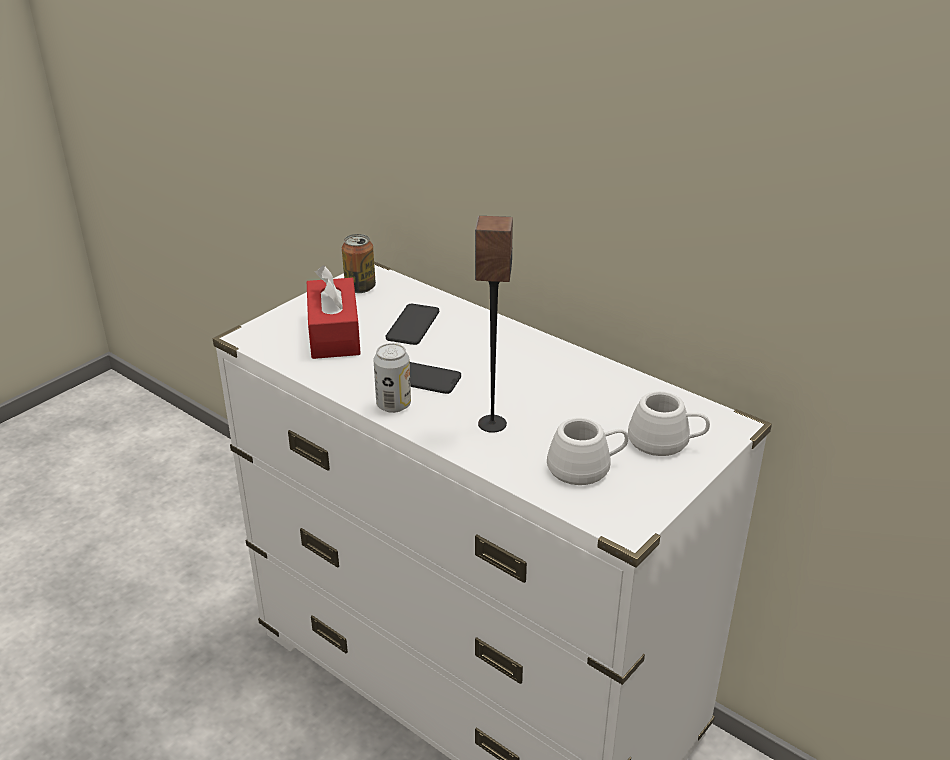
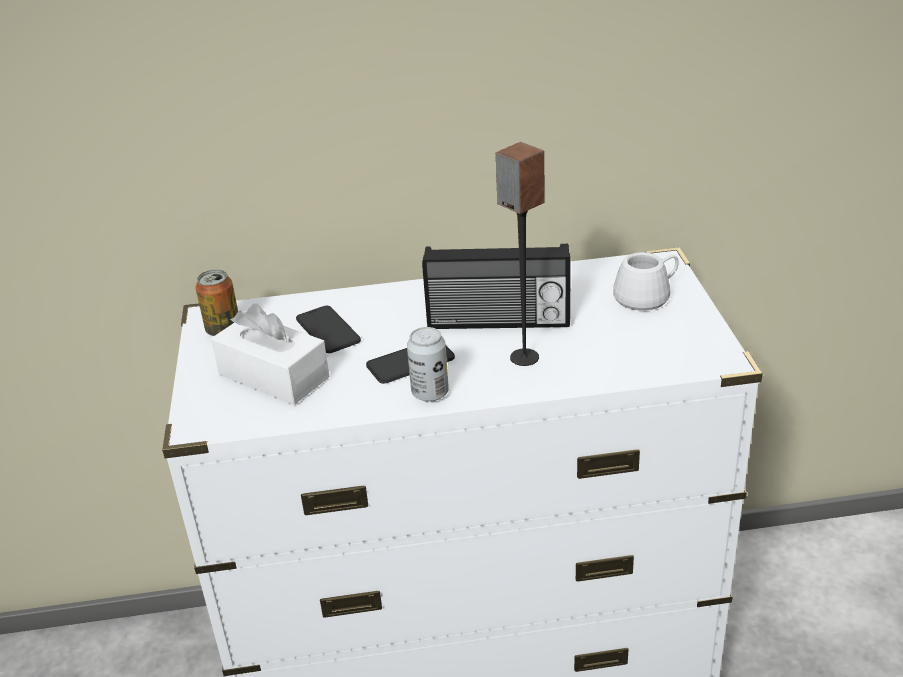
camera: 45 degrees left, 0 degrees up
(334, 334) = (273, 376): red tissue box -> white tissue box
(522, 389) = (498, 322): none -> radio
(586, 467) = (634, 342): white mug -> none

